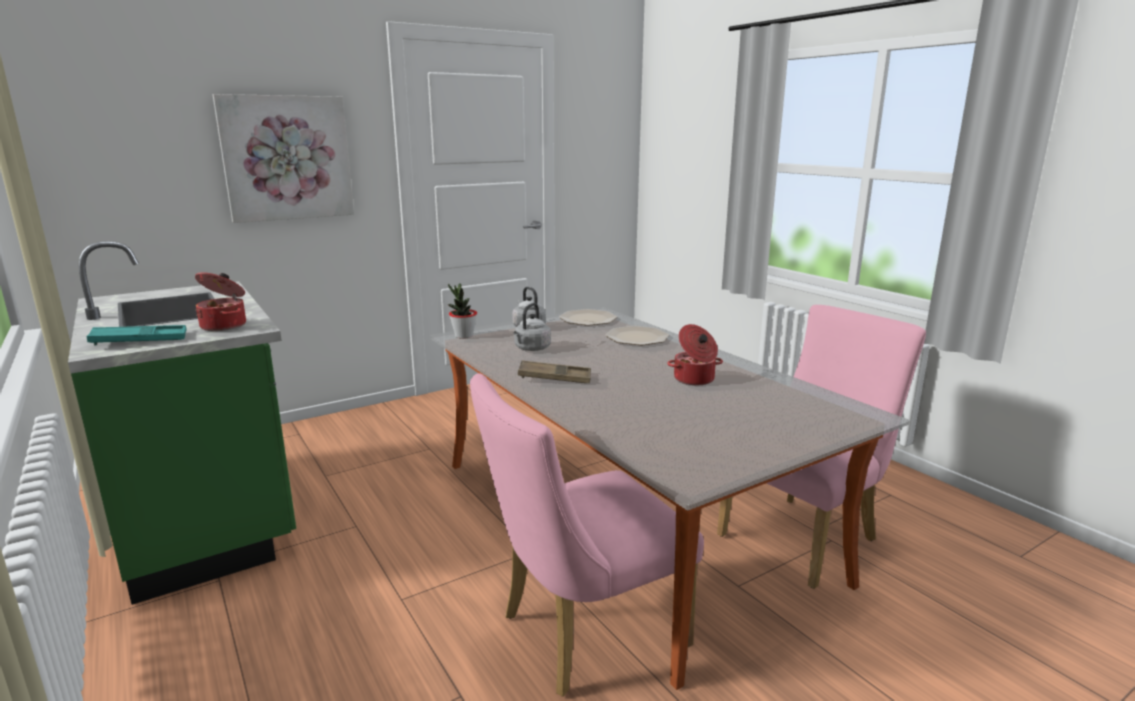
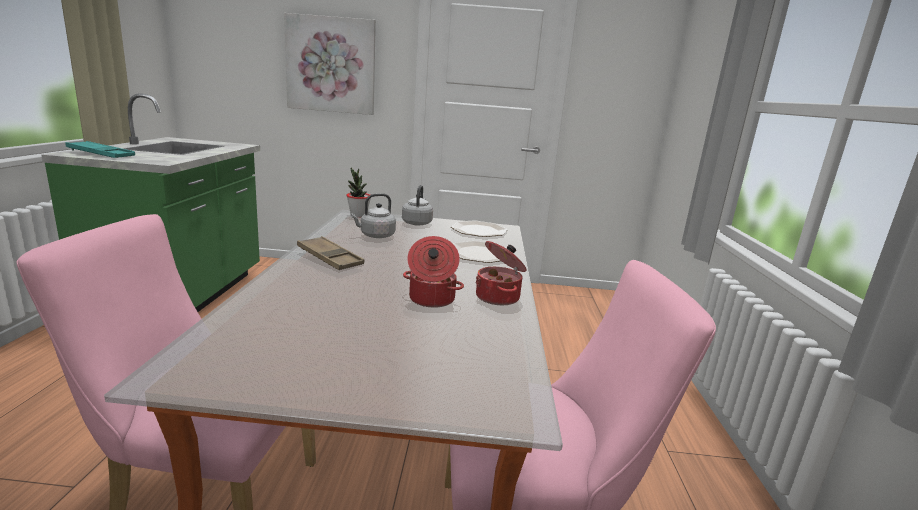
camera: 35 degrees right, 0 degrees up
(225, 325) = (159, 158): cooking pot -> cooking pot (499, 297)

